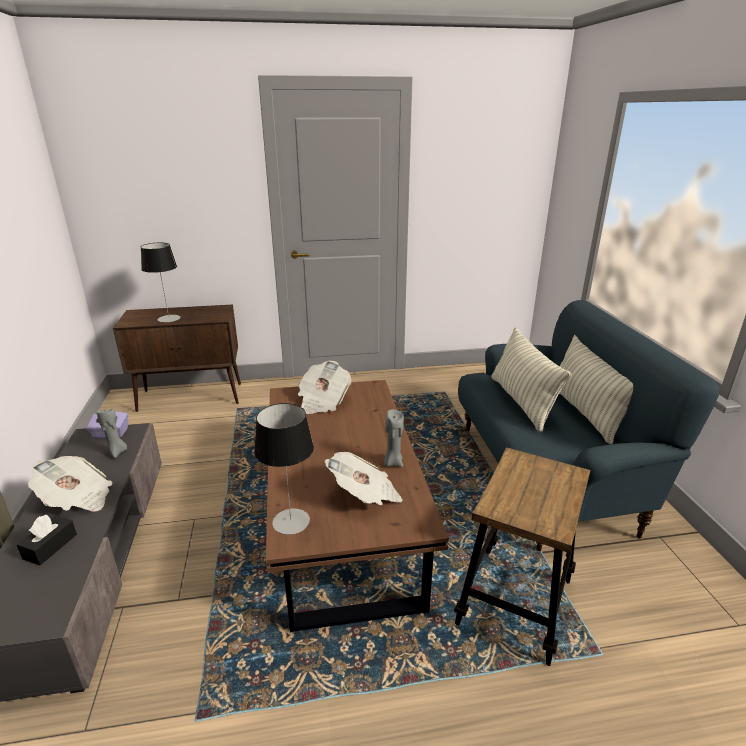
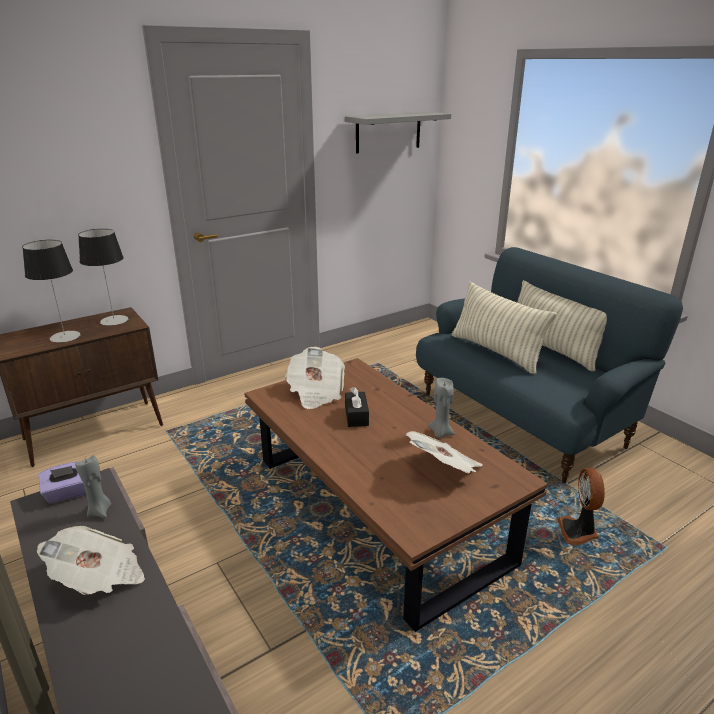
camera: 25 degrees left, 0 degrees up
(50, 546) = (119, 640): black tissue box -> black tissue box (356, 416)
(291, 521) = (400, 514): table lamp -> table lamp (114, 320)
(492, 174) = (388, 132): none -> grey shelf
(514, 602) = (578, 532): stool -> fan

